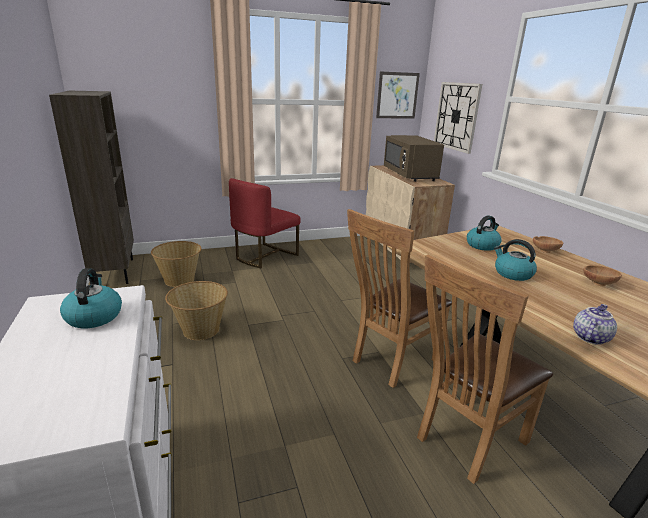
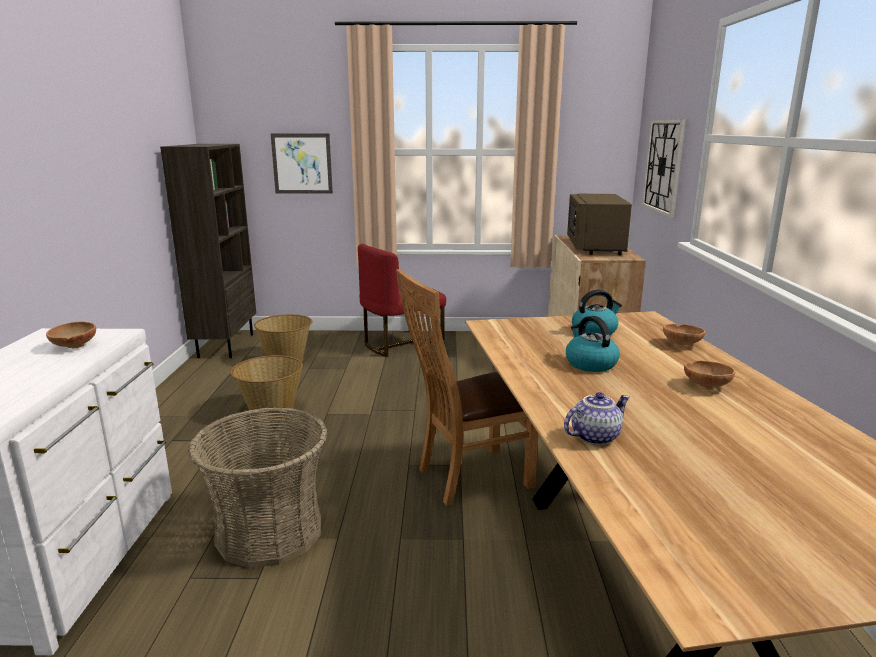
camera: 20 degrees right, 5 degrees down
(94, 316) = (73, 347): kettle -> brown bowl
(276, 441) = (269, 532): none -> basket
(397, 95) = (596, 141): picture -> picture (302, 163)
(466, 440) = (494, 579): brown chair -> none

